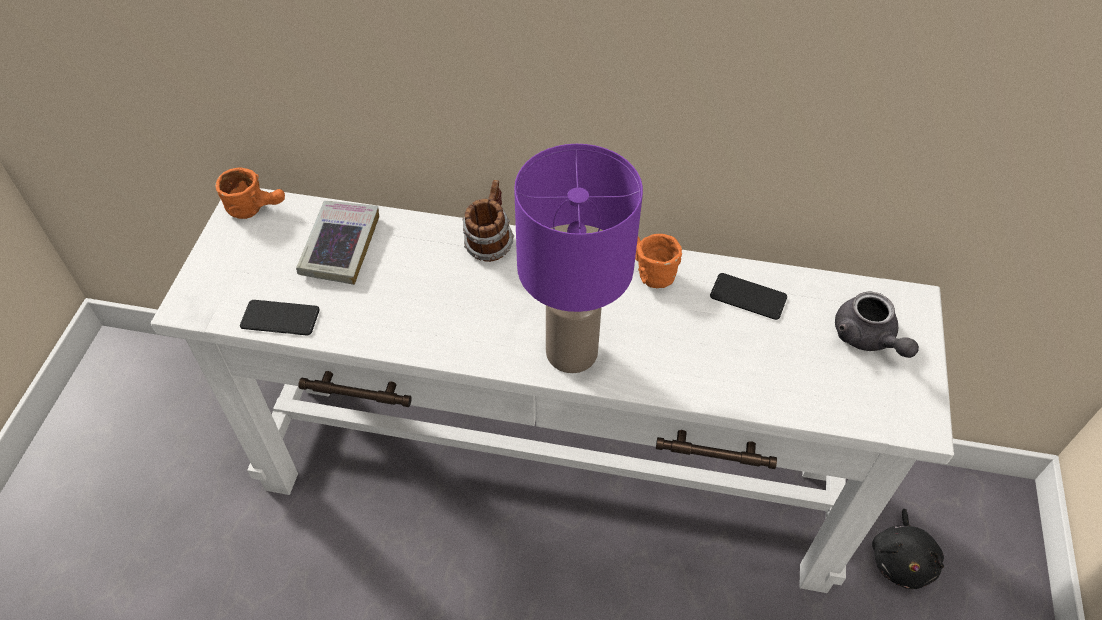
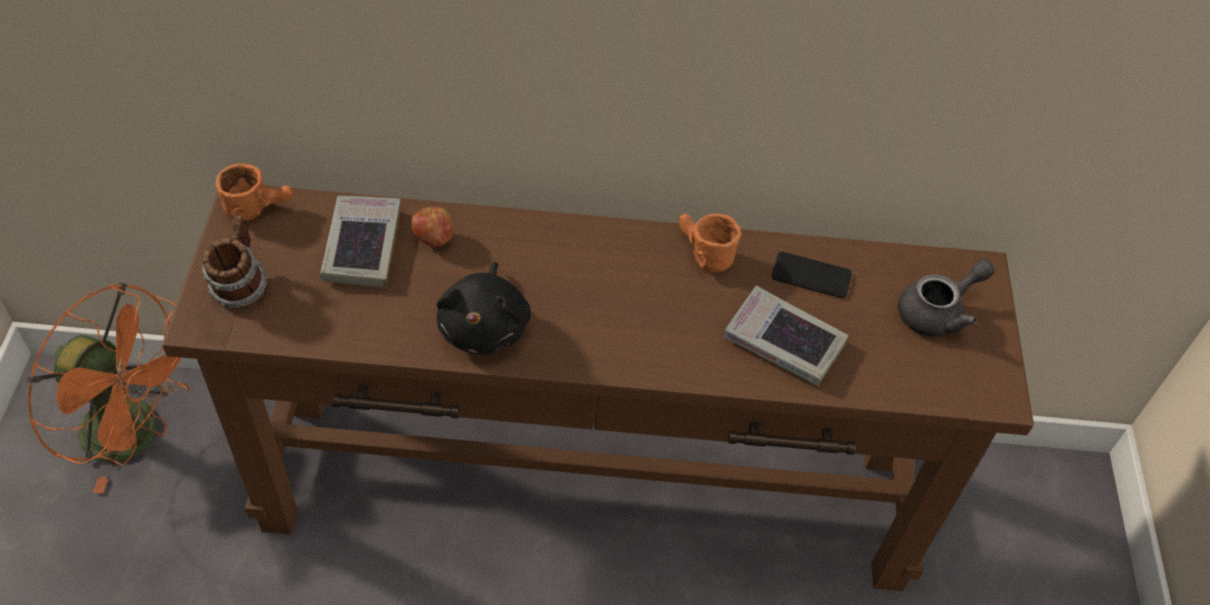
camera: 10 degrees left, 0 degrees up
(175, 399) = (136, 435): none -> orange fan
(280, 318) = (309, 330): phone -> none
(404, 244) = (433, 239): none -> apple
(489, 243) = (527, 234): mug -> mug (240, 287)
(550, 476) = (589, 489): white console table -> brown console table
(573, 351) = (635, 345): purple table lamp -> none
(714, 357) = (783, 342): none -> book
(867, 339) = (938, 312): grey teapot -> grey teapot turned 90 degrees counterclockwise
(902, 560) = (978, 549): black plush toy -> black plush toy (485, 326)

